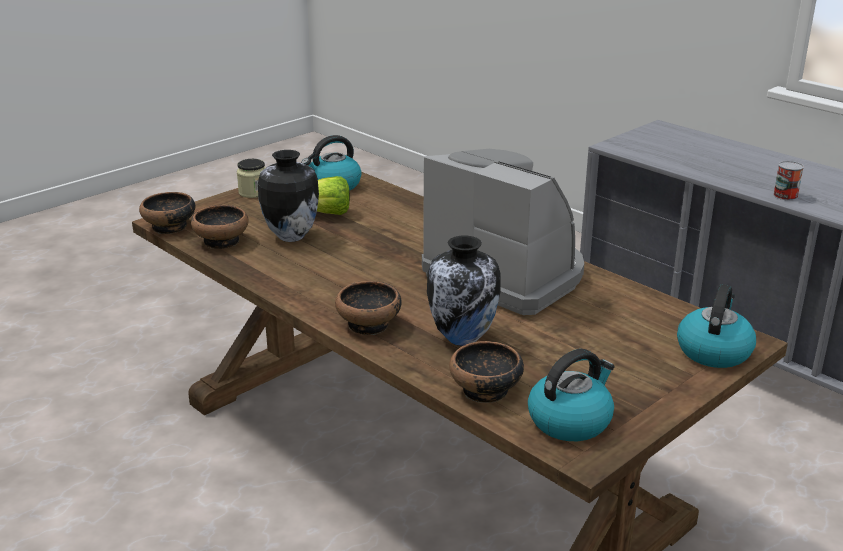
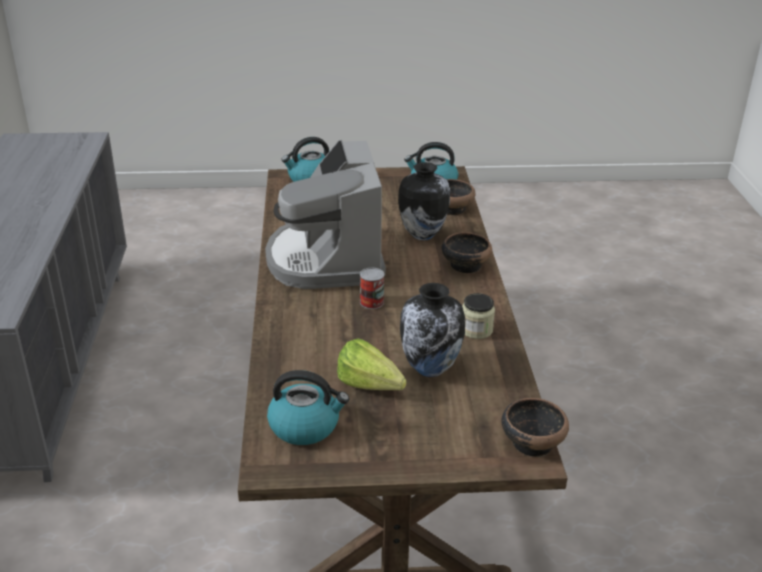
camera: 140 degrees left, 5 degrees up
(222, 241) = (496, 394): bowl -> none
(253, 192) = (397, 461): jar -> jar (476, 330)
(785, 196) = (47, 211): can -> can (371, 302)

